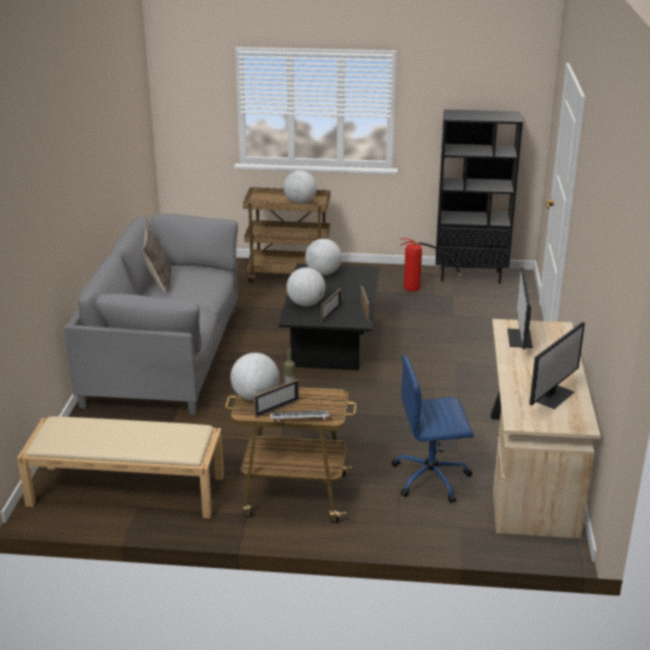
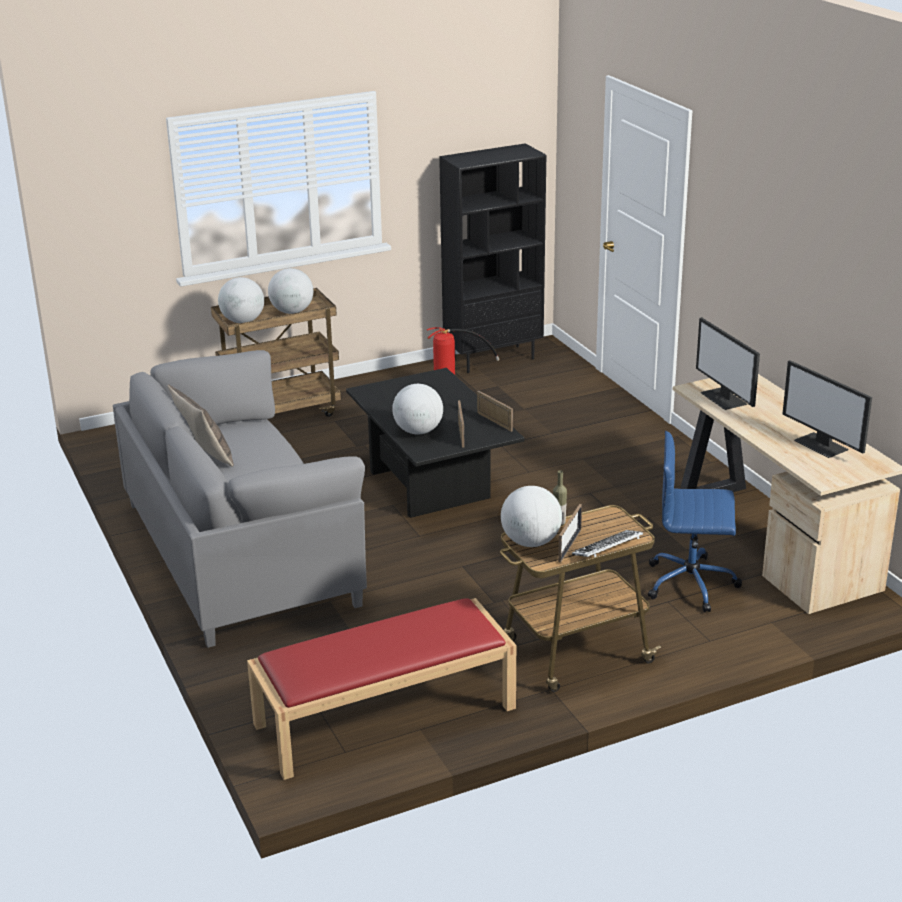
camera: 30 degrees left, 0 degrees up
(125, 491) = (384, 717): beige bench -> red bench
(323, 273) = (393, 391): globe -> globe (243, 321)
(432, 478) = (692, 583): blue office chair -> blue office chair turned 45 degrees clockwise
(552, 395) = (822, 445): monitor -> monitor turned 135 degrees clockwise

